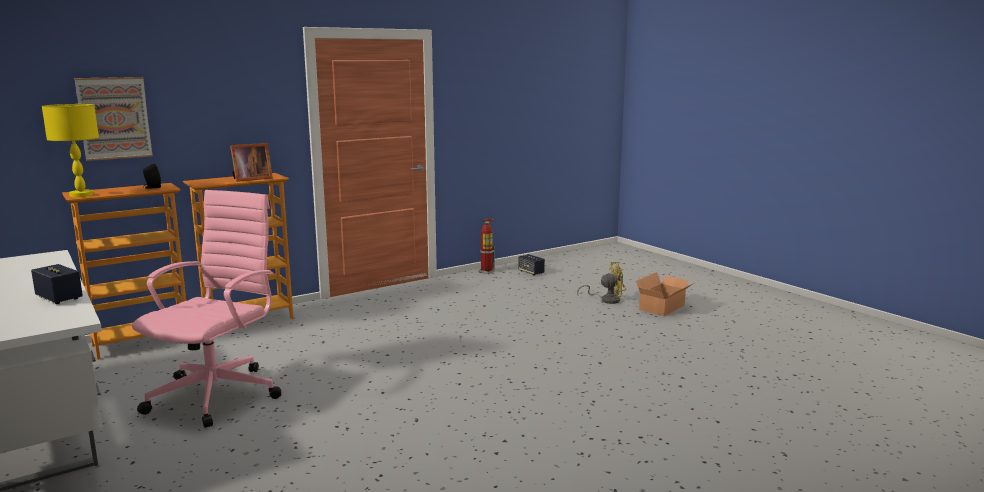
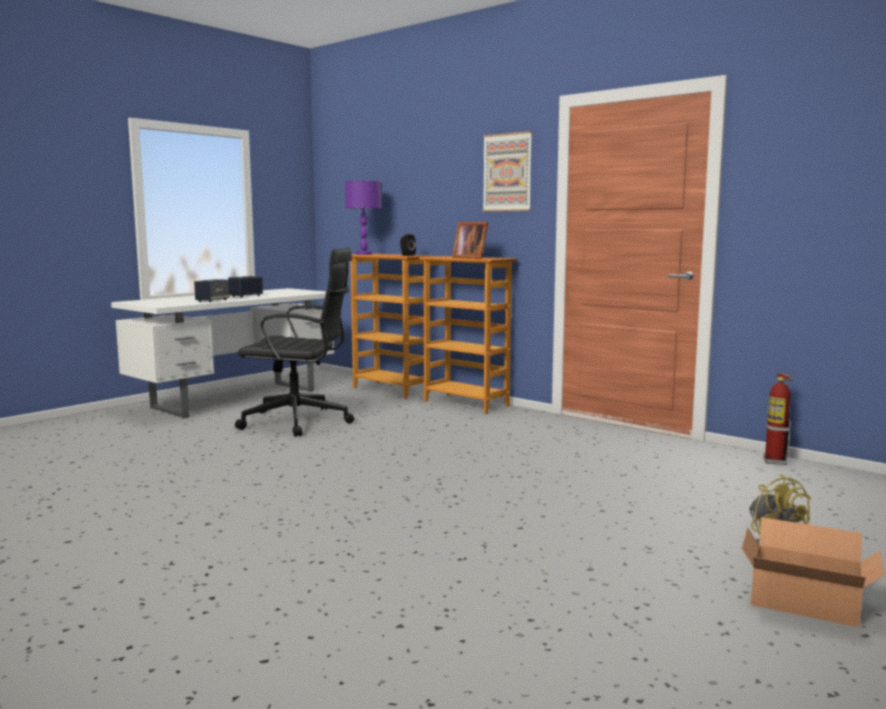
camera: 75 degrees right, 5 degrees down
(82, 195) = (364, 254): yellow table lamp -> purple table lamp
(114, 118) = (410, 196): picture -> picture (507, 172)
(218, 394) = (300, 421): pink office chair -> black office chair
(531, 272) = (826, 485): speaker -> speaker (246, 296)

